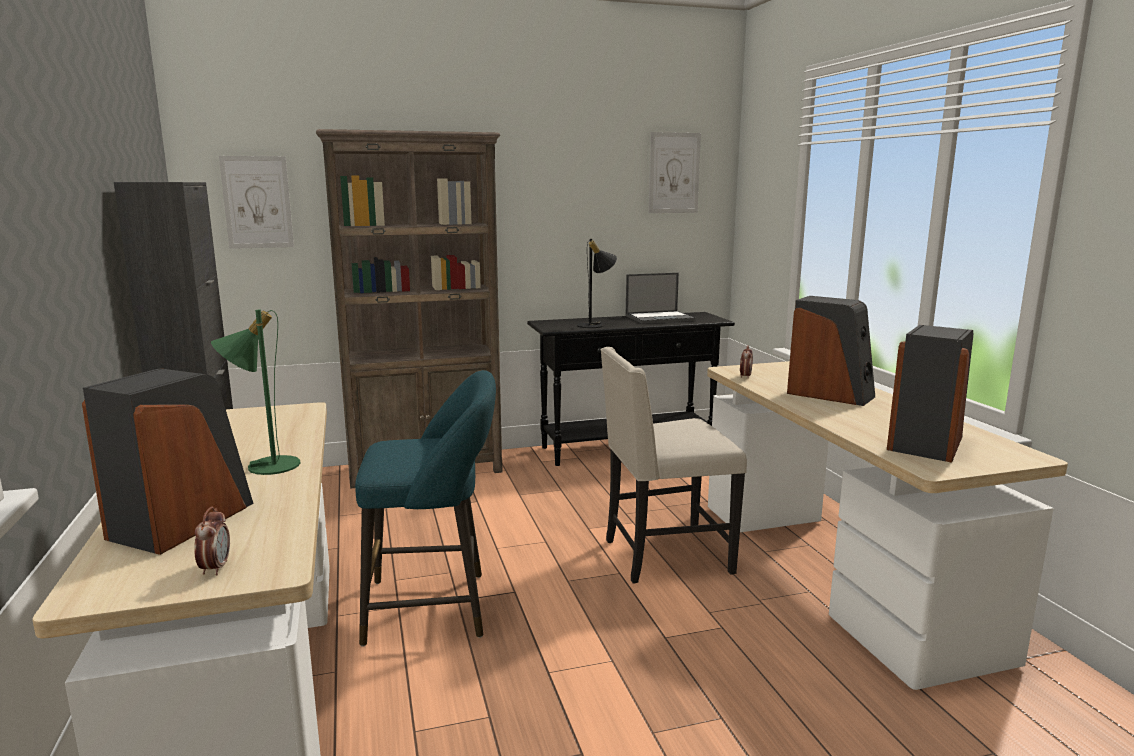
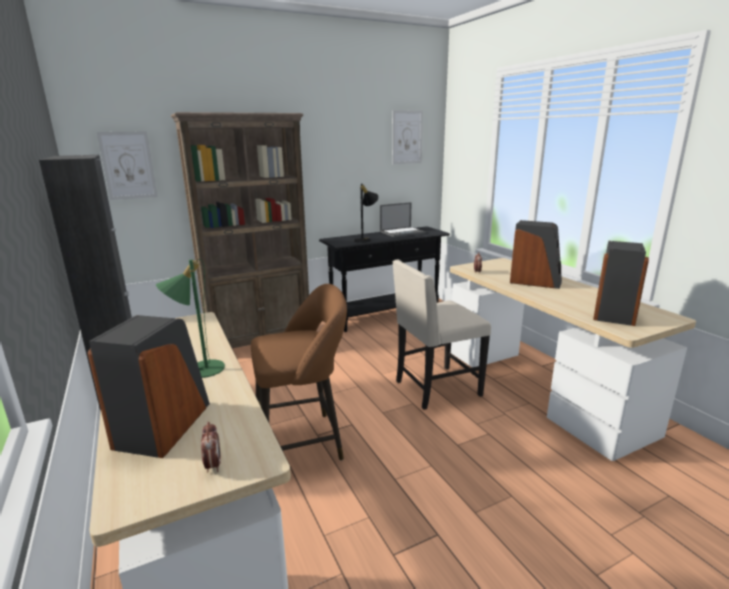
camera: 10 degrees left, 5 degrees up
(435, 607) = (304, 442): turquoise stool -> brown stool

